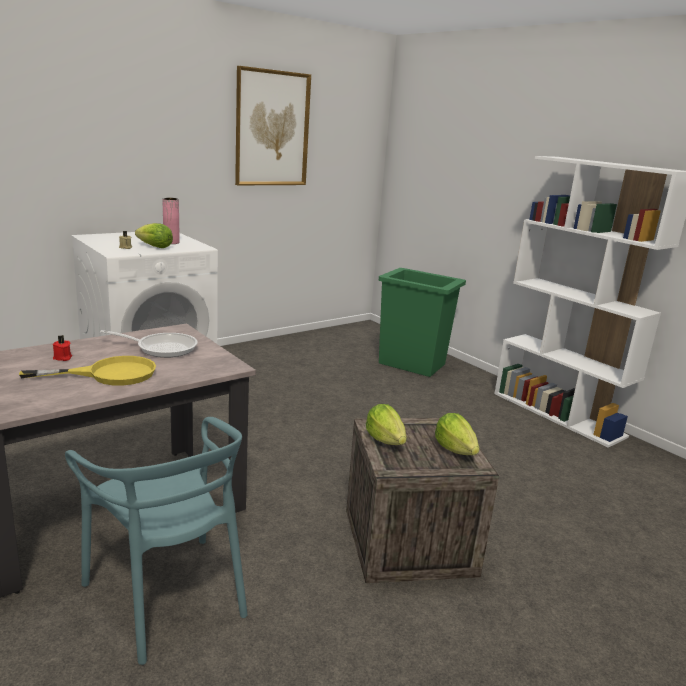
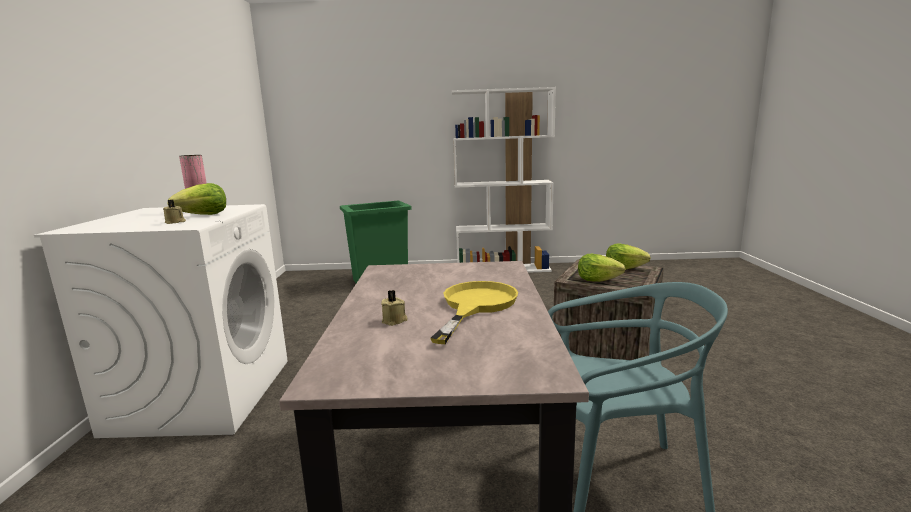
camera: 50 degrees left, 5 degrees down
(62, 358) = (395, 321): red candle -> beige candle
(162, 348) = (427, 280): frying pan -> none
(272, 129) = (194, 85): picture -> none

